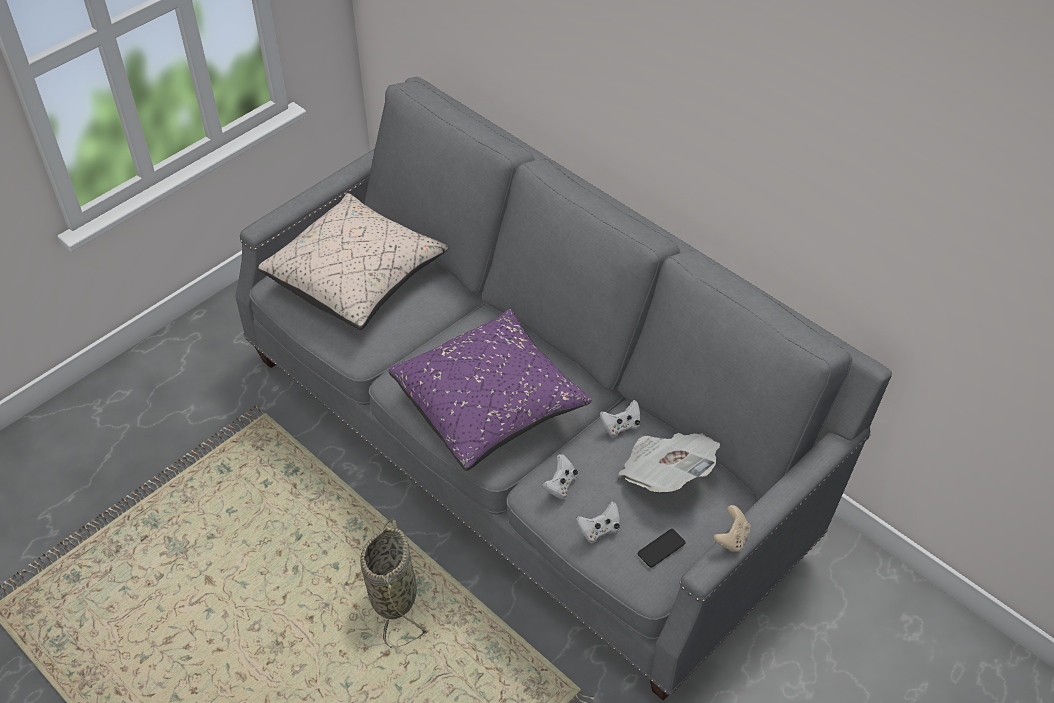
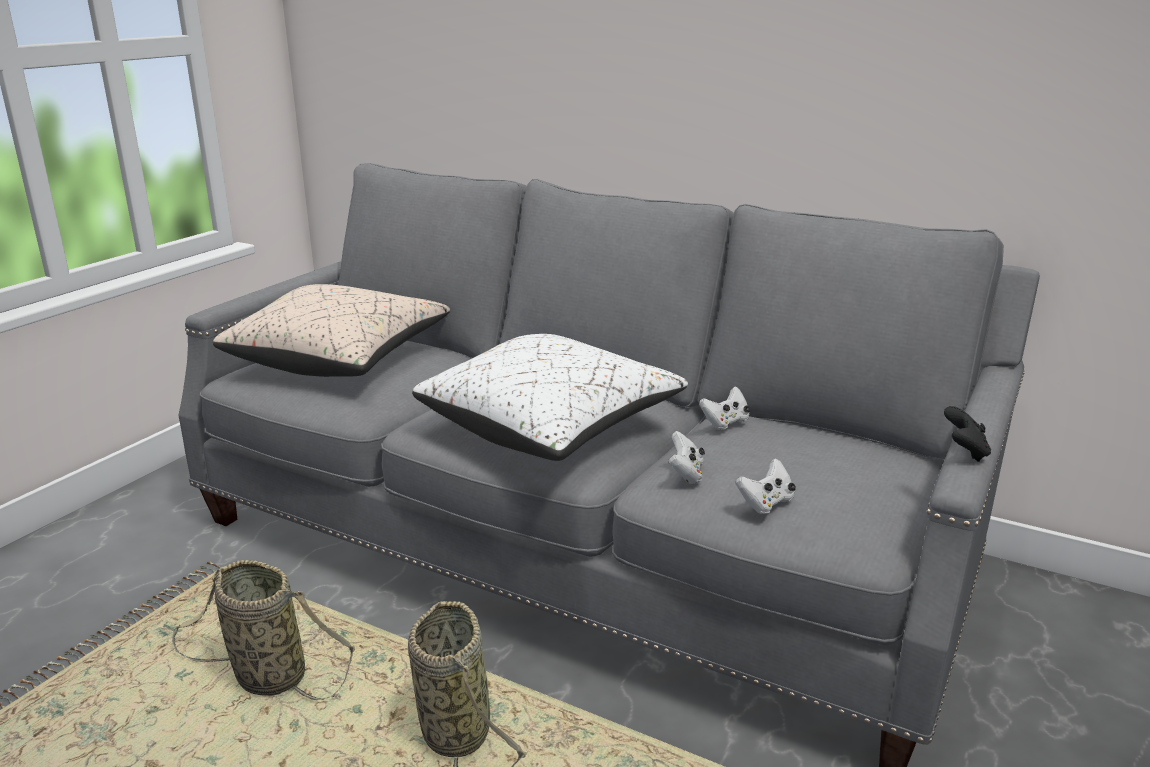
camera: 15 degrees left, 25 degrees down
(282, 523) = (265, 676): none -> basket
(489, 405) = (551, 425): purple pillow -> white pillow
(661, 548) = (860, 508): phone -> none
(665, 474) = (811, 448): newspaper -> none
(731, 538) = (964, 452): beige game controller -> black game controller

